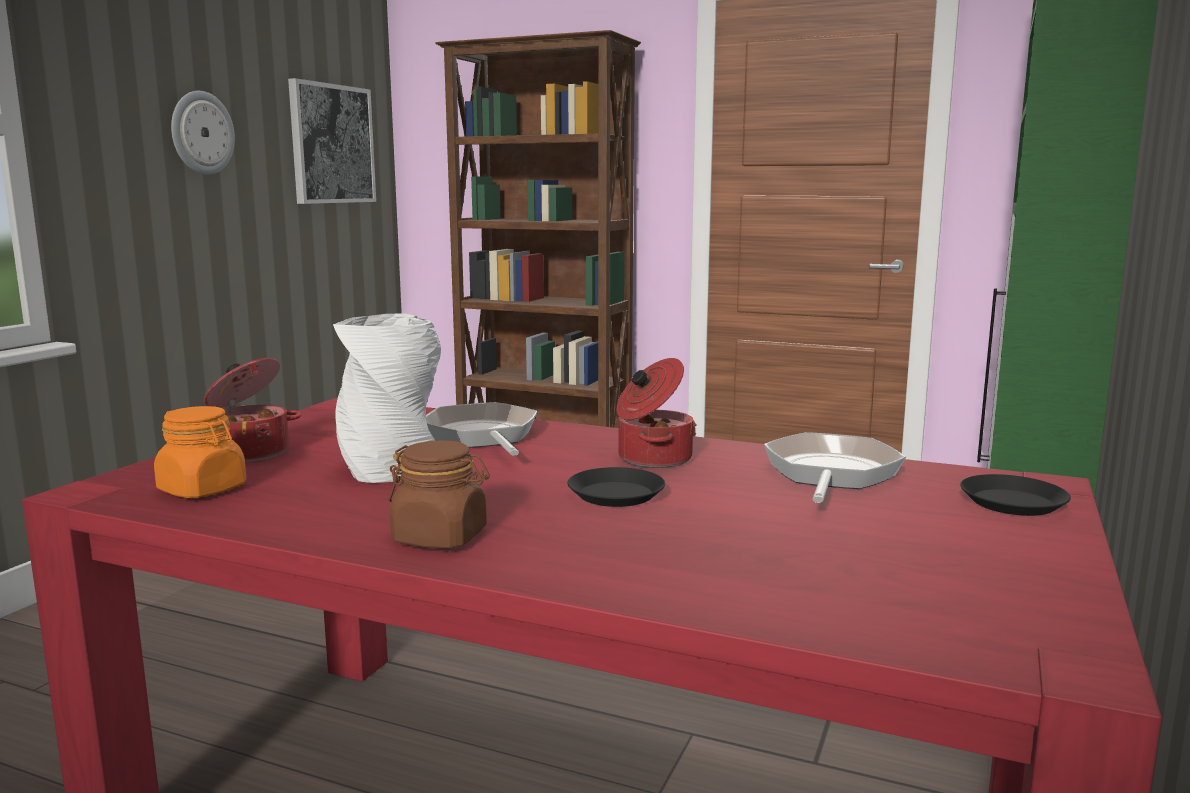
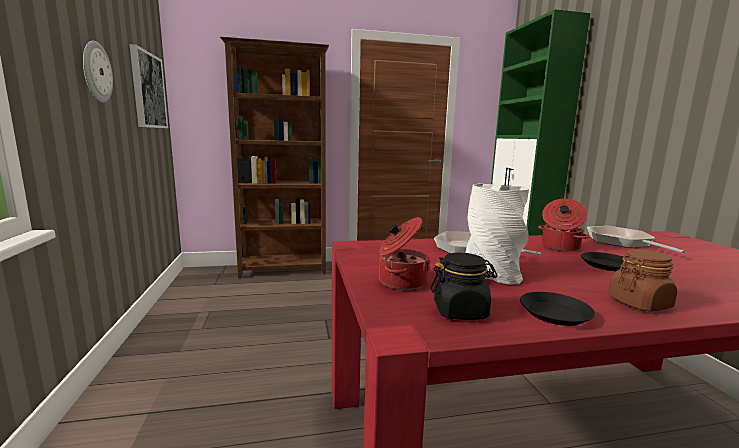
camera: 35 degrees left, 0 degrees up
(203, 490) = (460, 311): orange jar -> black jar
(1012, 502) = (689, 242): black plate -> black plate (554, 313)

